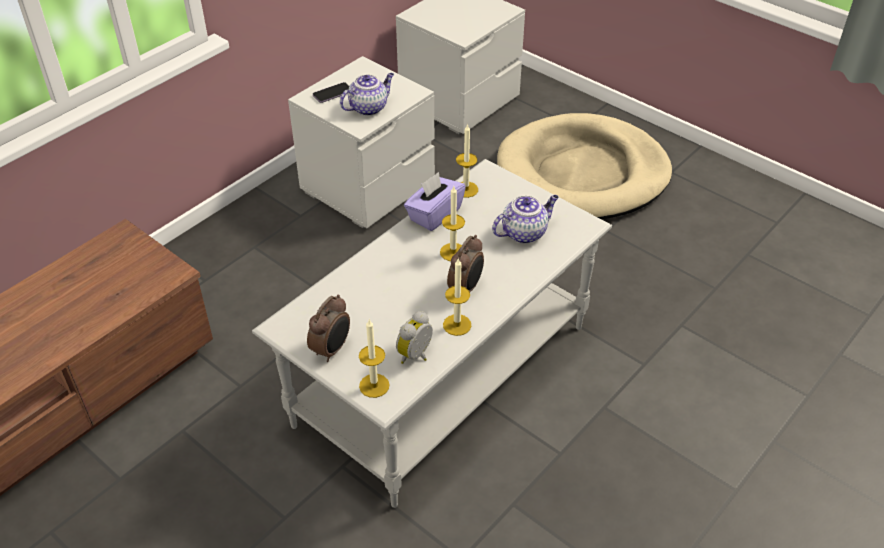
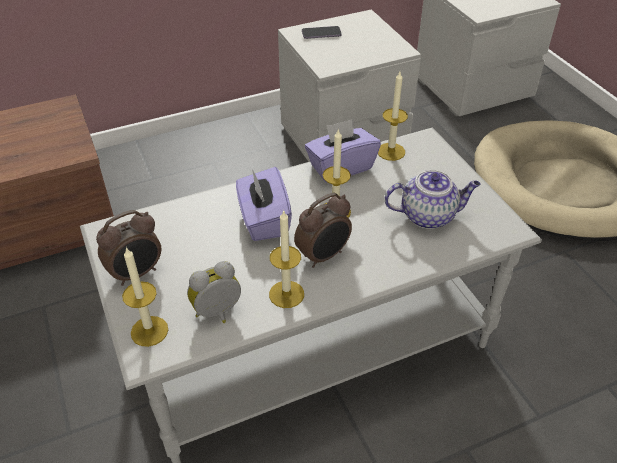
camera: 25 degrees right, 0 degrees up
(369, 107) = (347, 53): teapot -> none
(402, 276) = (263, 220): none -> purple tissue box

